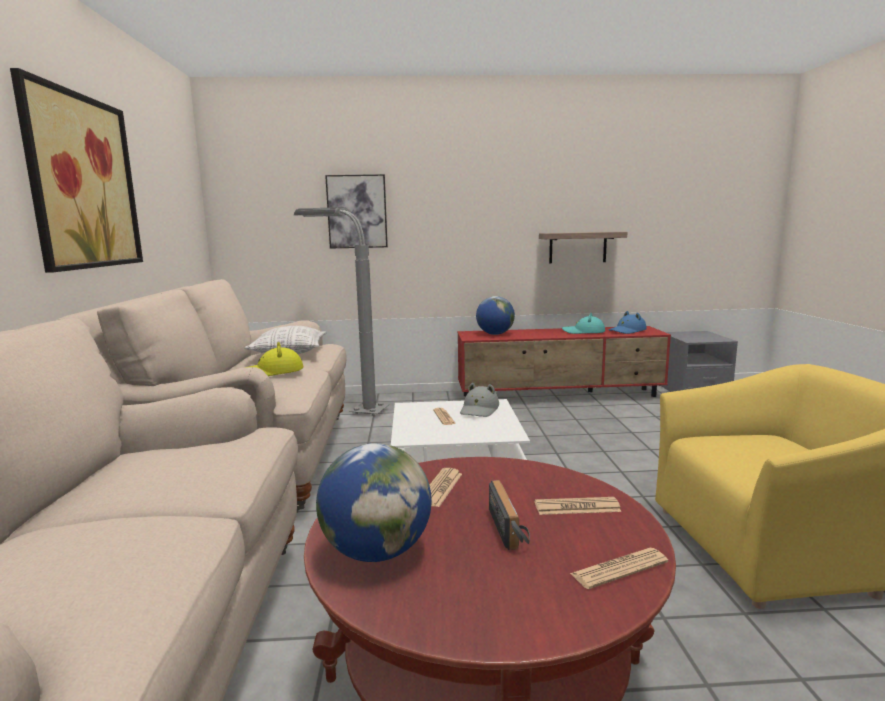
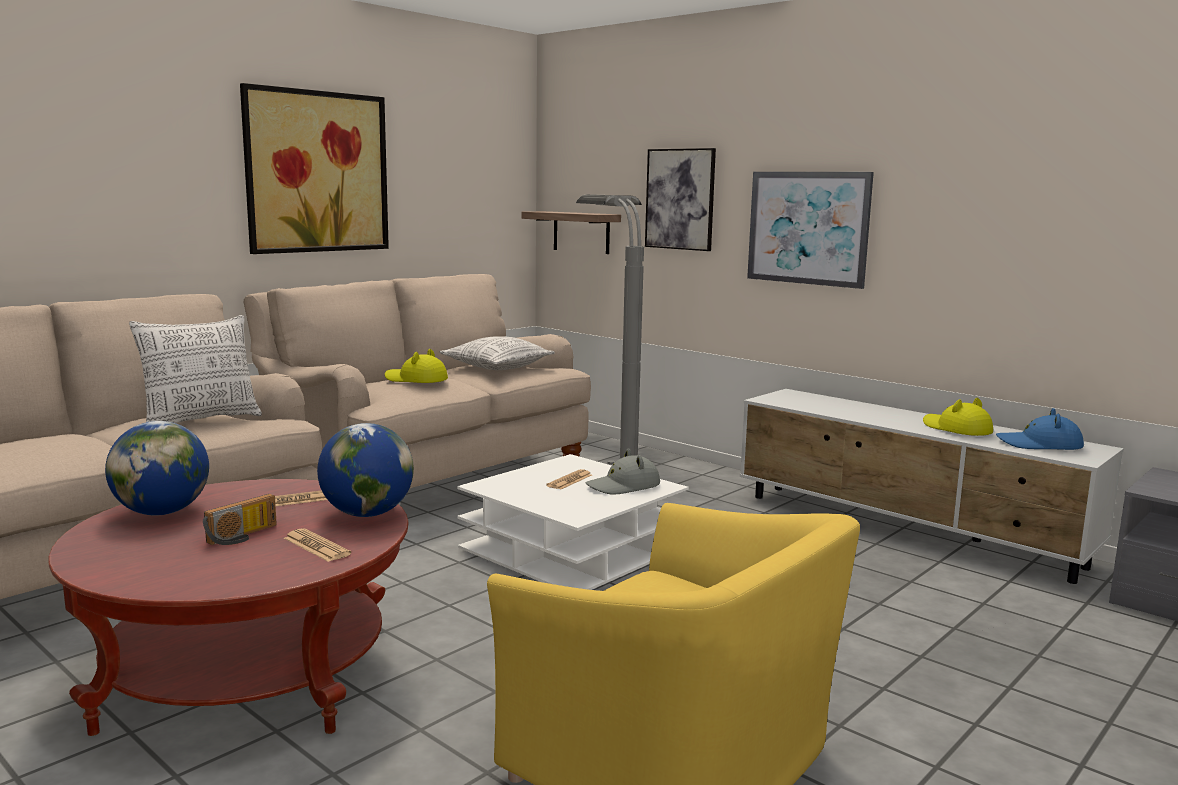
camera: 45 degrees right, 0 degrees up
(195, 456) = (201, 420): none -> pillow
(461, 226) = (808, 228): none -> picture
(495, 334) = (815, 402): globe -> globe (367, 514)
(560, 396) = (907, 530): red tv stand -> white tv stand
(577, 247) = (994, 278): shelf -> shelf (581, 232)
(583, 332) = (956, 429): turquoise hat -> yellow hat
(619, 569) = (215, 579): newspaper -> none

